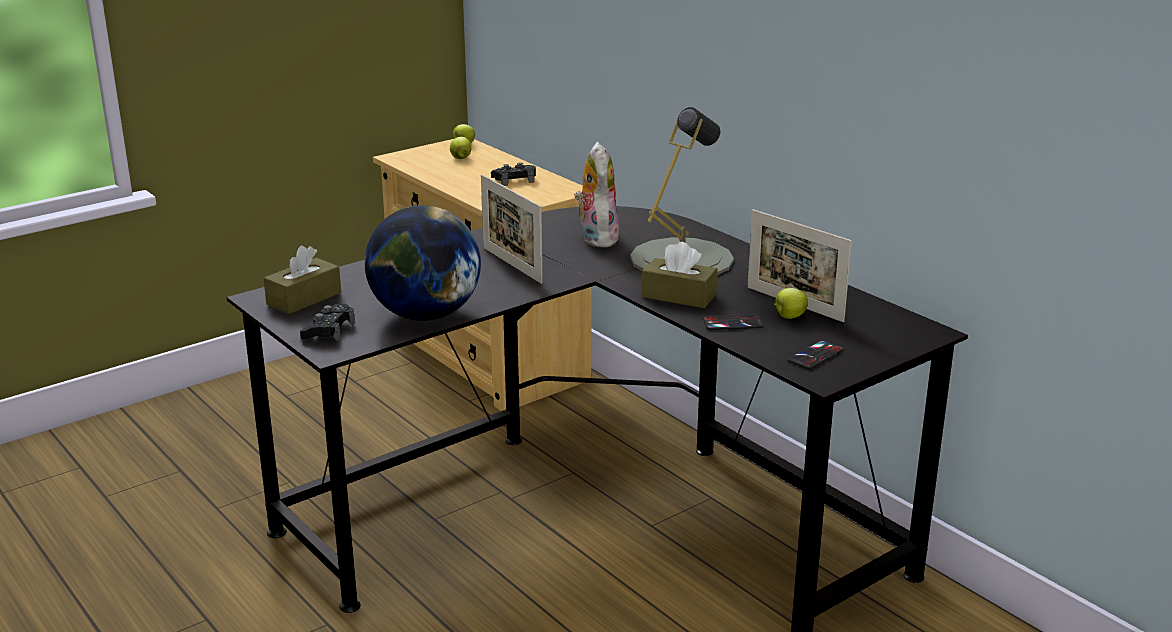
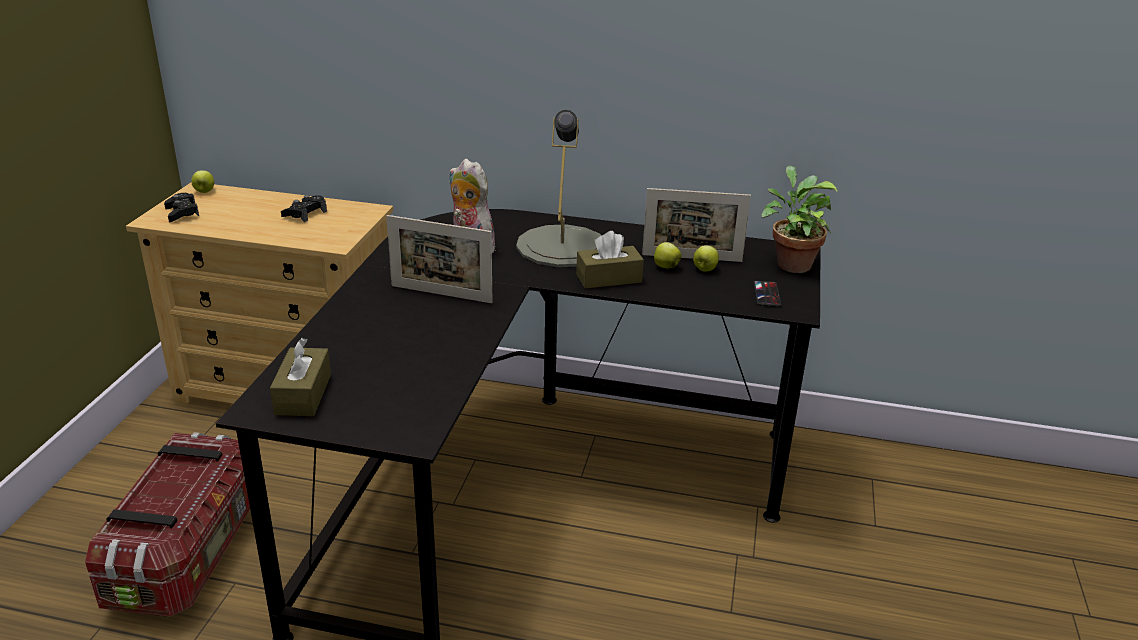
camera: 40 degrees left, 5 degrees up
(284, 448) = (189, 552): none -> storage box
(328, 330) = (380, 418): black game controller -> black game controller (182, 213)
(425, 315) = (443, 368): globe -> none
(461, 158) = (221, 205): apple -> apple (665, 266)
(733, 323) = (679, 288): phone -> none
(896, 339) = (790, 263): none -> potted plant

